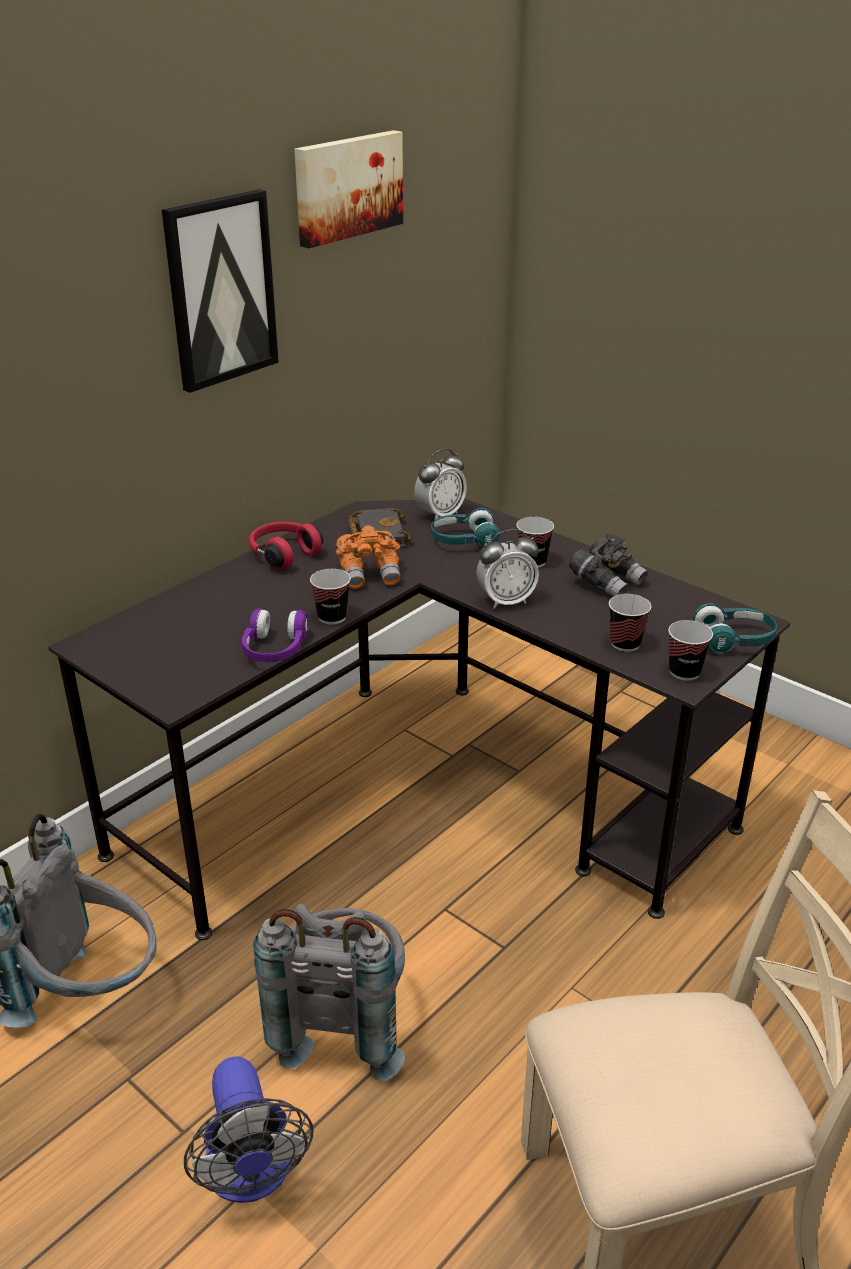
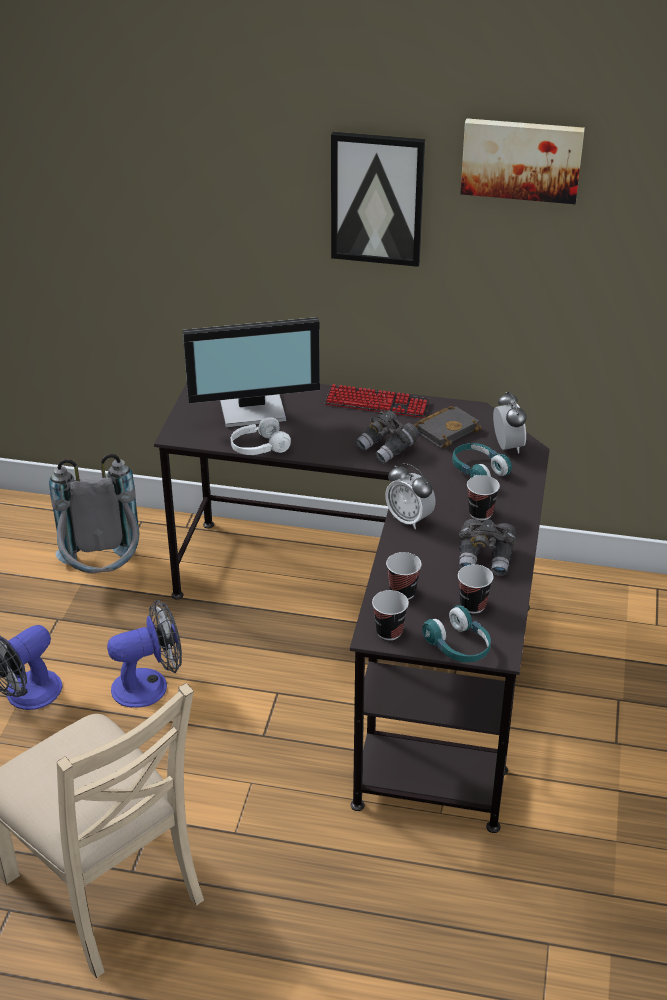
camera: 60 degrees right, 5 degrees up
(193, 630) = (253, 409): none -> monitor
(274, 650) = (259, 448): purple headphones -> white headphones
(283, 554) = (377, 403): red headphones -> keyboard
(332, 617) = (317, 454): cup -> cup (473, 605)
(341, 1022) = (149, 685): grey backpack -> fan
(370, 574) = (387, 448): orange binoculars -> grey binoculars
(440, 515) = (507, 446): alarm clock -> alarm clock turned 120 degrees counterclockwise

